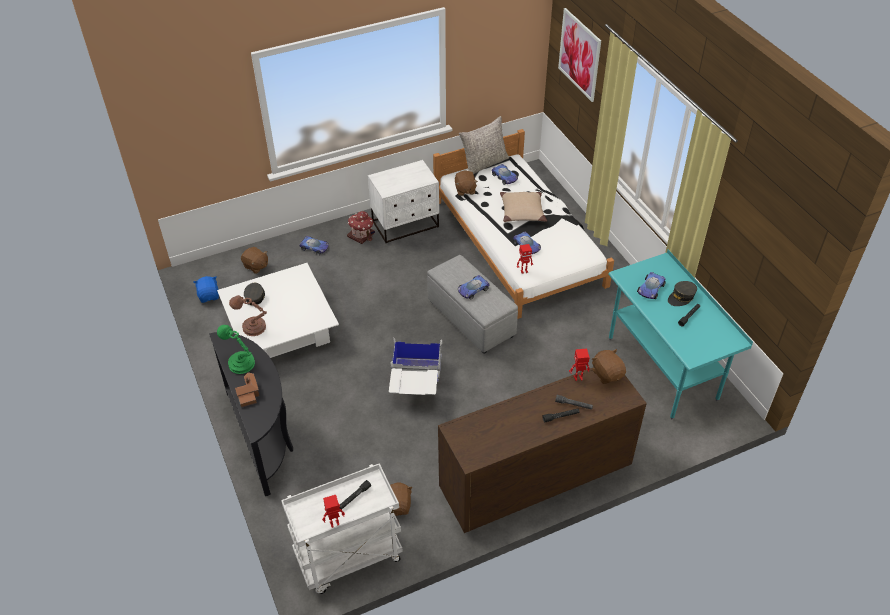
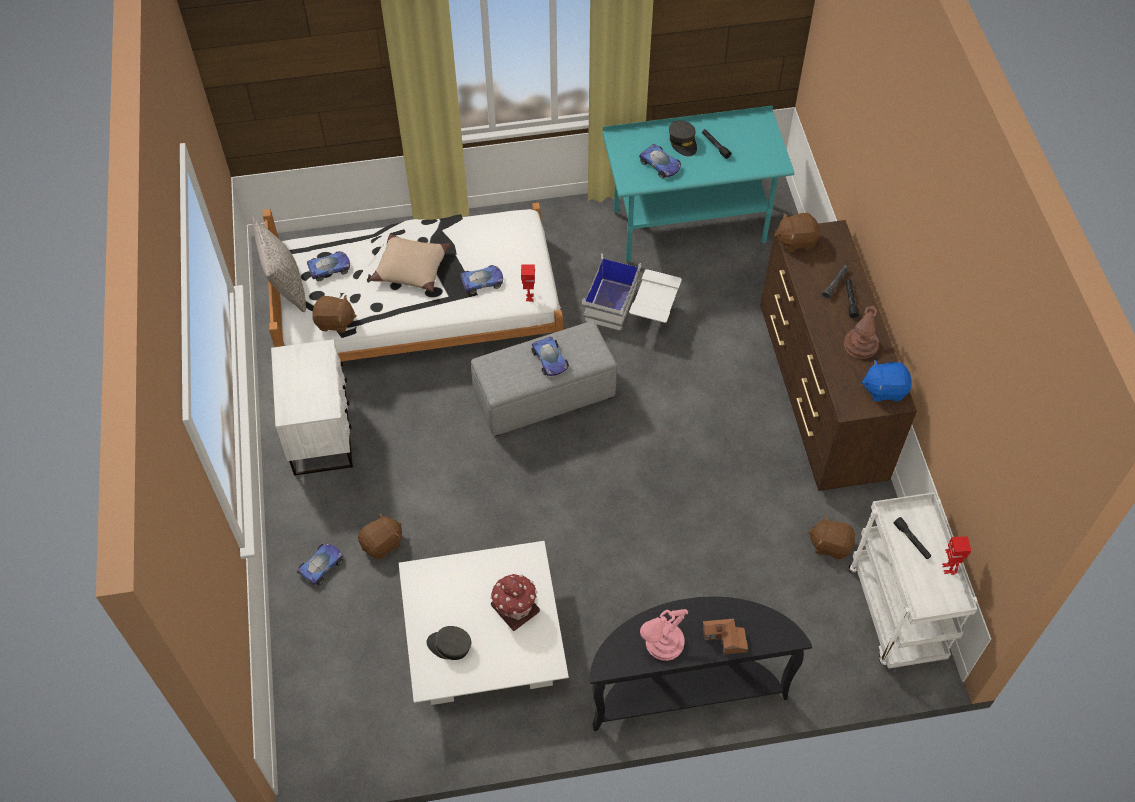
camera: 75 degrees left, 10 degrees up
(209, 296) = (373, 738): blue plush toy -> blue plush toy (884, 389)
(239, 363) = (662, 645): green table lamp -> pink table lamp
(252, 327) = (515, 658): brown table lamp -> brown table lamp (860, 347)
(256, 266) = (331, 658): brown plush toy -> brown plush toy (382, 544)
(361, 235) = (319, 496): toy house -> toy house (515, 607)
(415, 384) = (641, 486): white storage box -> white storage box (631, 311)
(578, 378) = (796, 268): toy robot -> none
(579, 54) = (292, 54): picture -> none

